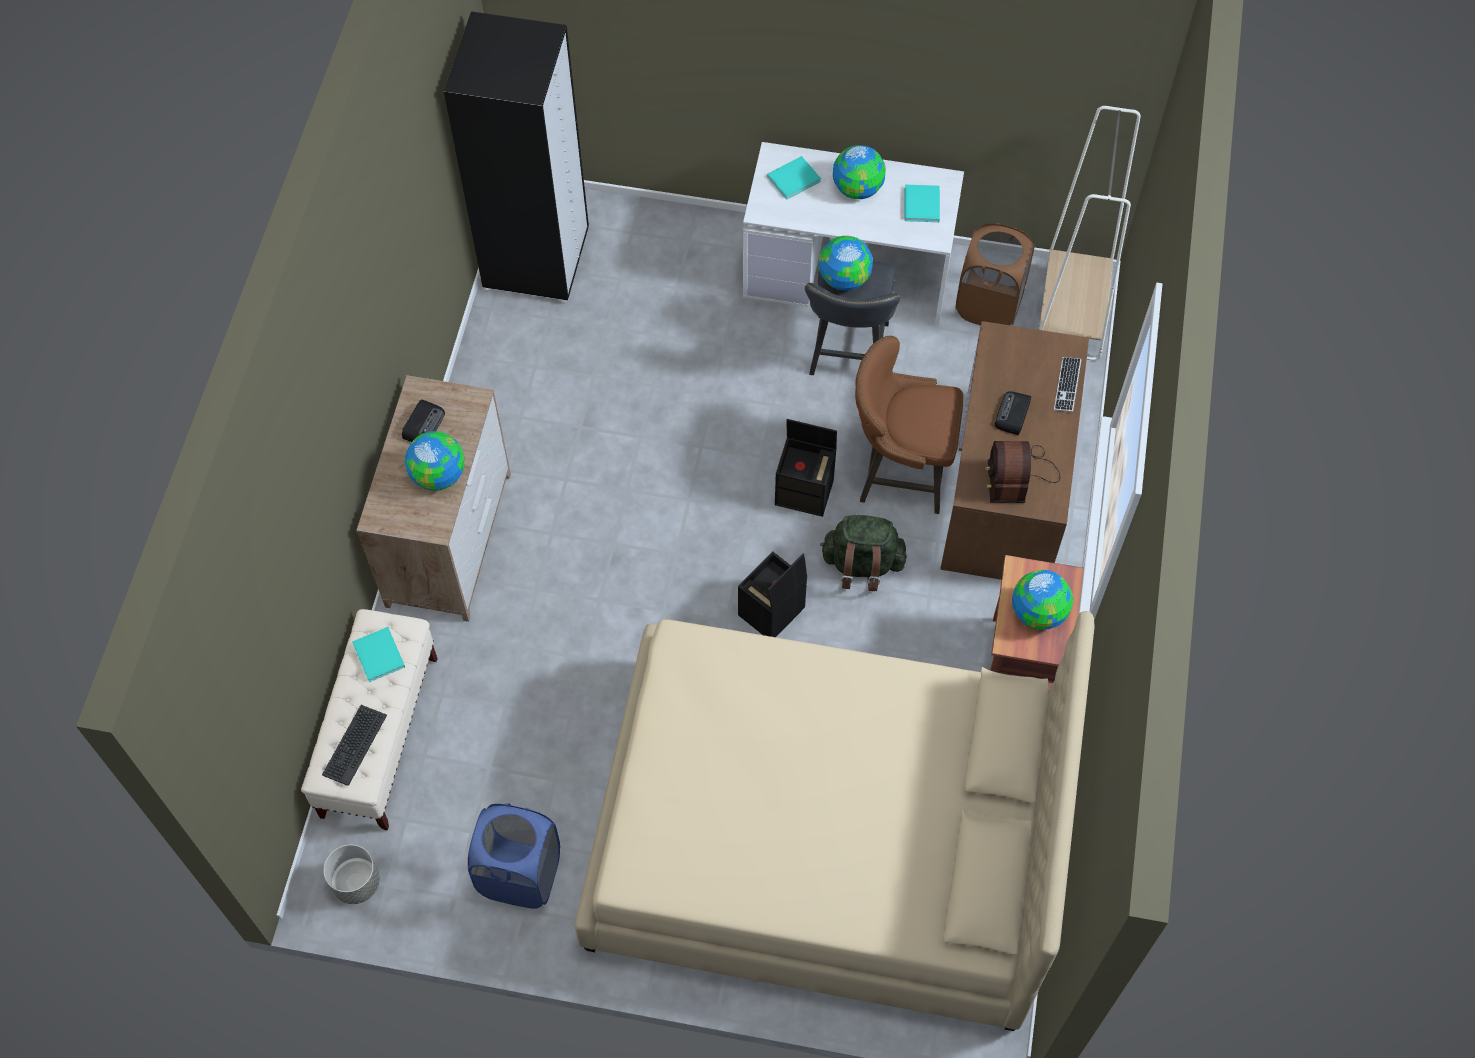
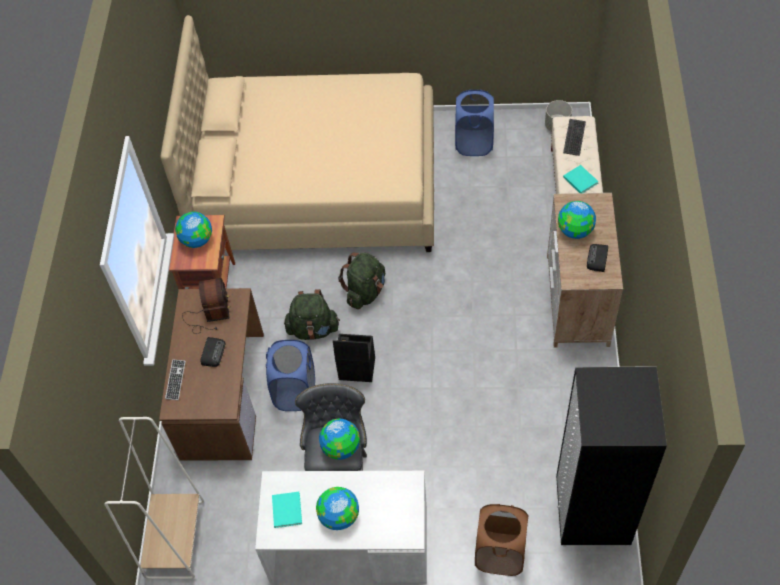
camera: 175 degrees right, 5 degrees down
(771, 612) = (365, 291): black storage box -> green backpack
(795, 178) = (390, 517): turquoise book -> none
(898, 473) = (295, 392): brown stool -> blue laundry basket
(989, 304) = (238, 536): brown laundry basket -> brown laundry basket (500, 554)

